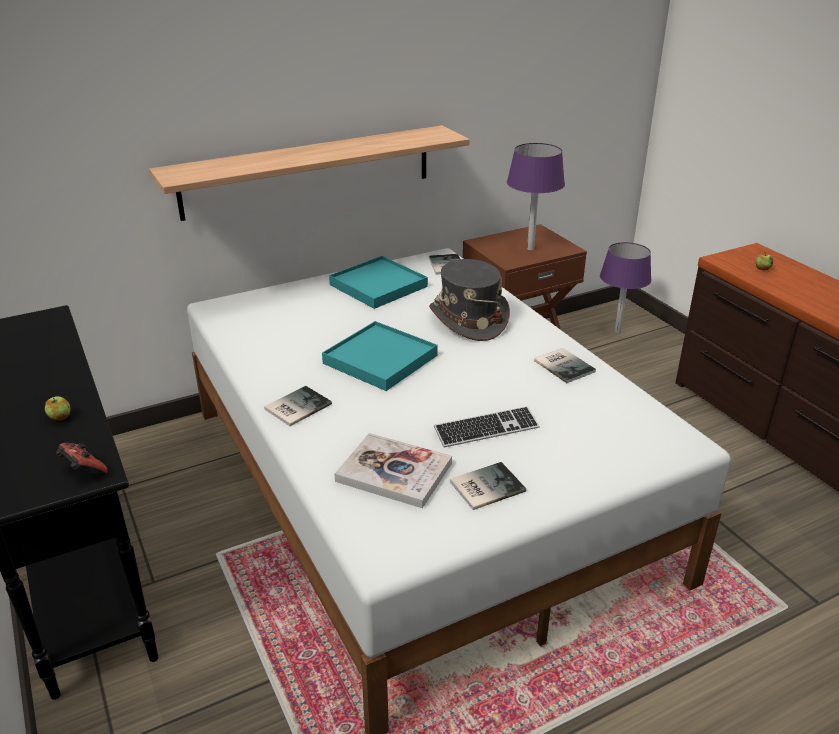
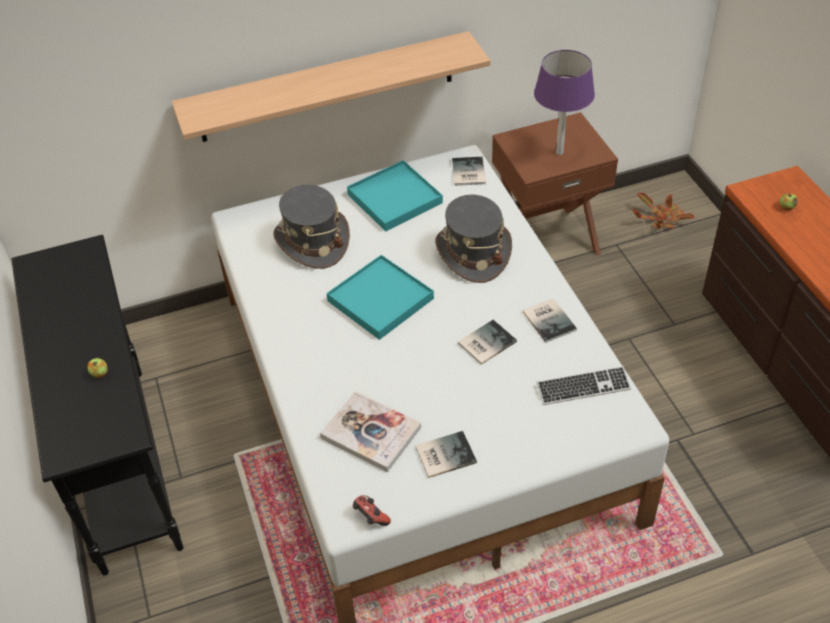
camera: 10 degrees right, 15 degrees up
(83, 471) = (118, 432): game controller -> game controller (370, 517)
(295, 407) = (297, 352): book -> book (485, 342)
(298, 319) = (312, 241): none -> grey hat
(486, 429) = (459, 392): keyboard -> keyboard (583, 387)
(617, 332) = (661, 219): purple table lamp -> potted plant

